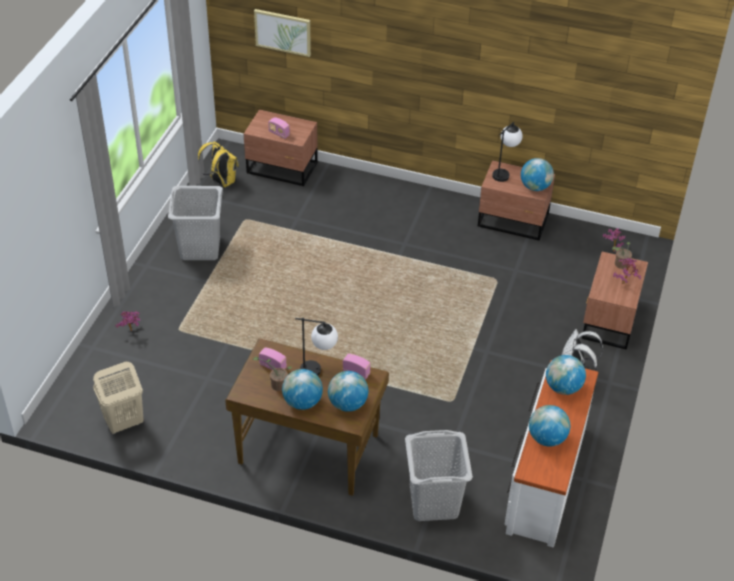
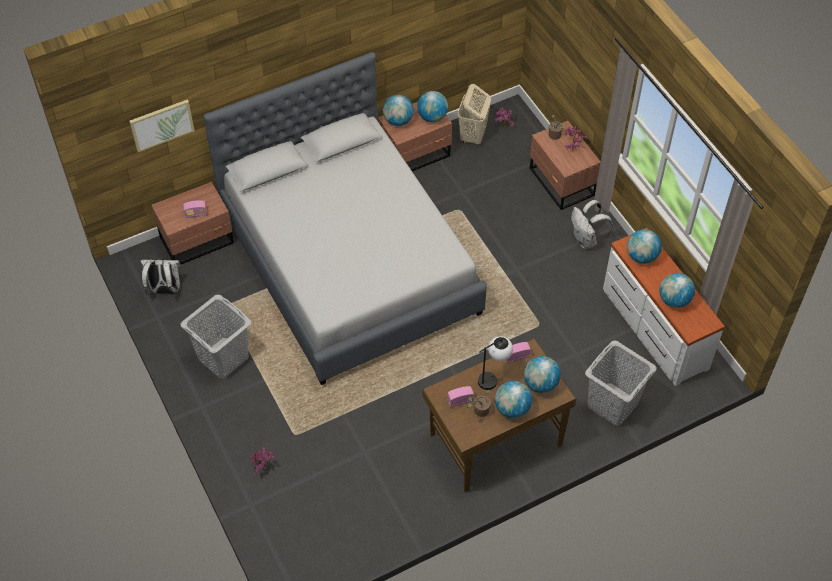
camera: 45 degrees left, 10 degrees up
(123, 423) = (351, 537): beige laundry basket -> beige laundry basket (472, 136)
(221, 182) = (164, 290): yellow backpack -> white backpack
(366, 254) = (349, 262): none -> grey bed
(504, 172) = (398, 121): table lamp -> globe

